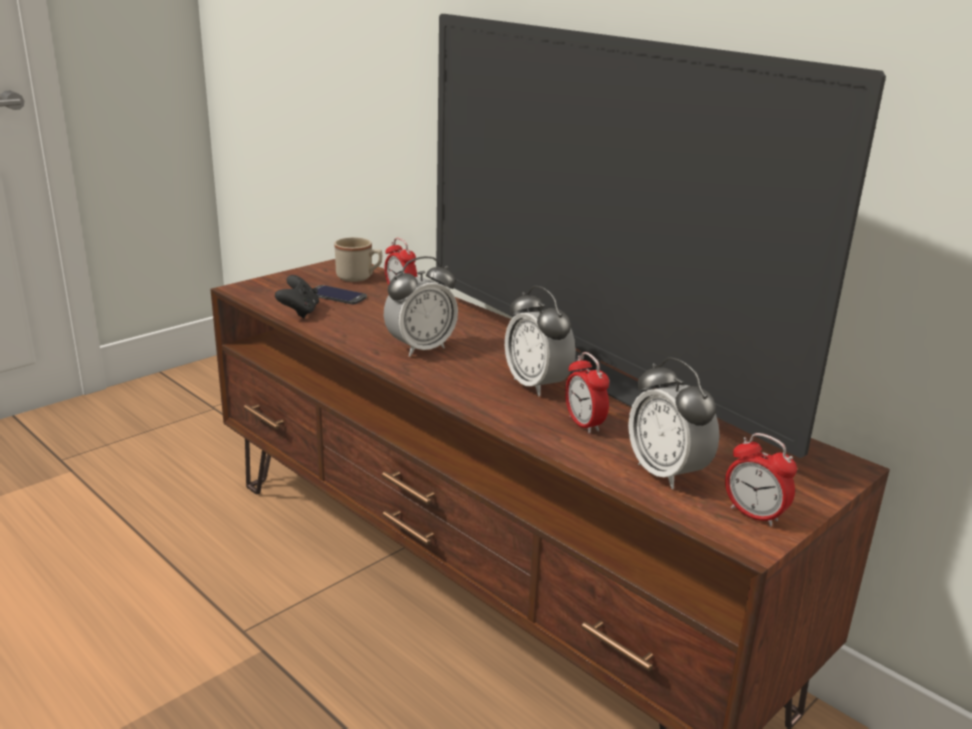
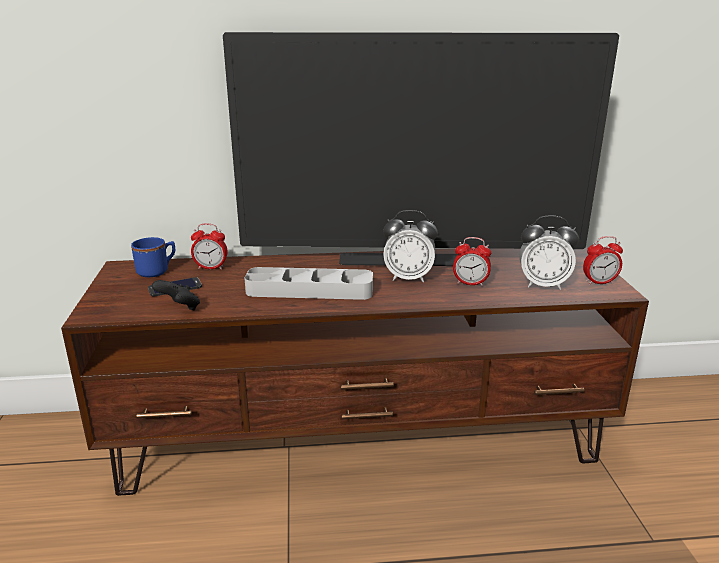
camera: 50 degrees left, 0 degrees up
(359, 277) = (157, 271): beige mug -> blue mug
(420, 348) = (309, 290): alarm clock -> grey tray

